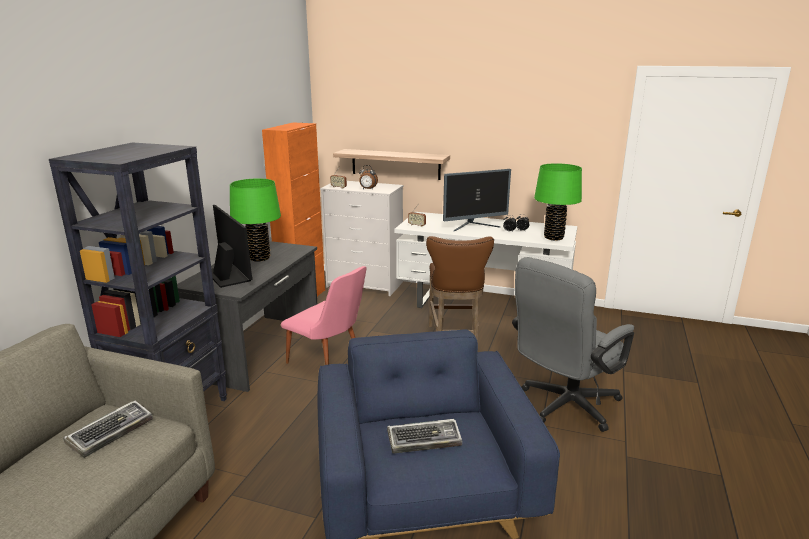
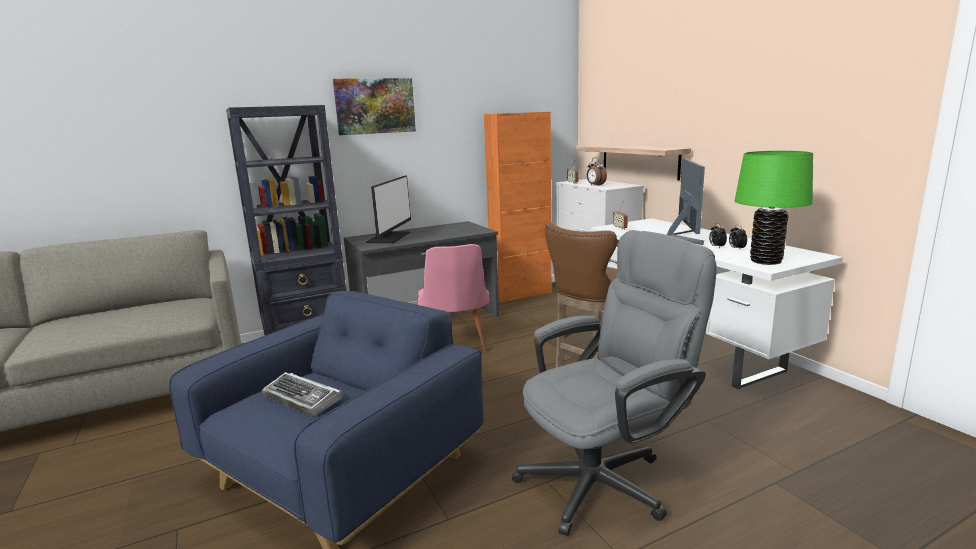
camera: 45 degrees right, 5 degrees down
(111, 432) = (170, 309): keyboard -> none
(182, 133) = (375, 106): none -> picture
(259, 258) = (437, 231): green table lamp -> none
(474, 226) = (684, 237): monitor -> monitor turned 105 degrees counterclockwise
(563, 407) = (606, 479): grey office chair -> grey office chair turned 150 degrees clockwise

